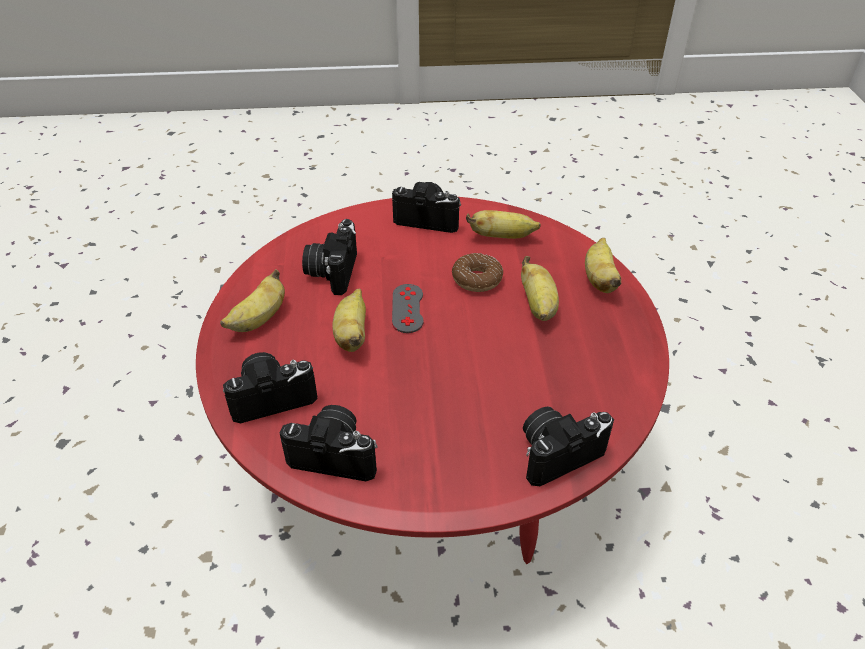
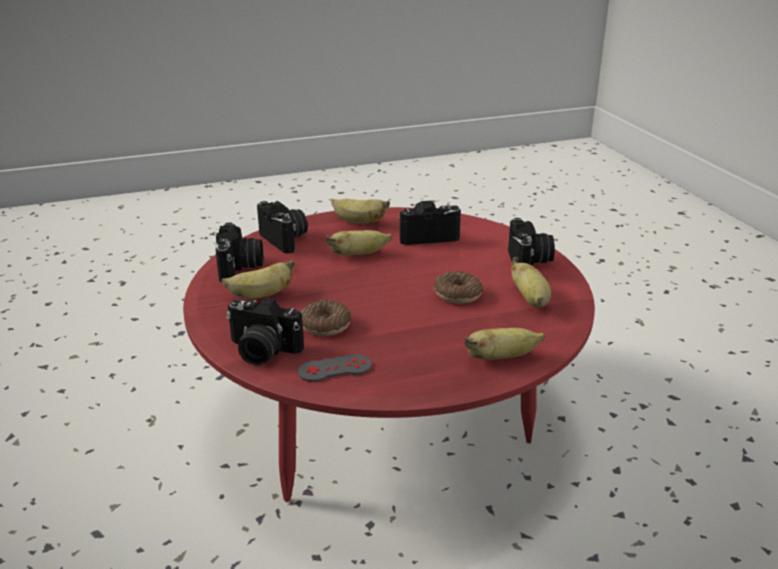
camera: 75 degrees right, 15 degrees down
(407, 308) = (400, 270): grey game controller -> grey game controller (335, 368)
(513, 389) = (325, 325): none -> donut
(538, 306) = (438, 328): banana -> banana (261, 295)
(557, 452) = (261, 351): camera -> camera turned 150 degrees clockwise

